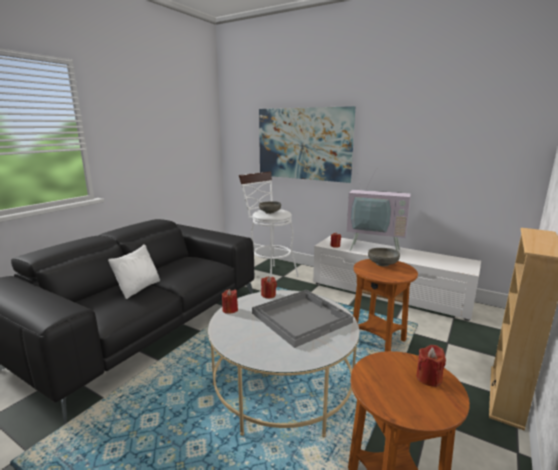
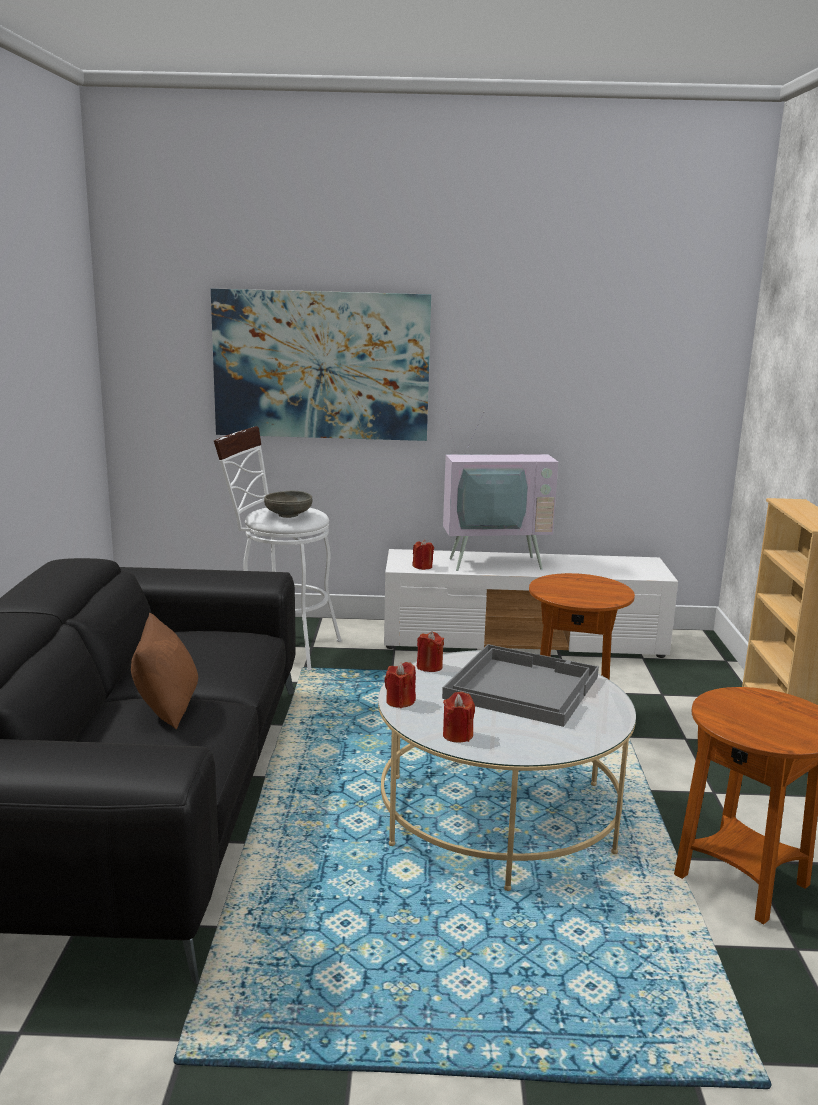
camera: 30 degrees left, 0 degrees up
(139, 288) = (167, 707): white pillow -> brown pillow
(382, 264) = (569, 582): grey bowl -> none
(428, 378) = (779, 706): red candle -> red candle (457, 735)

